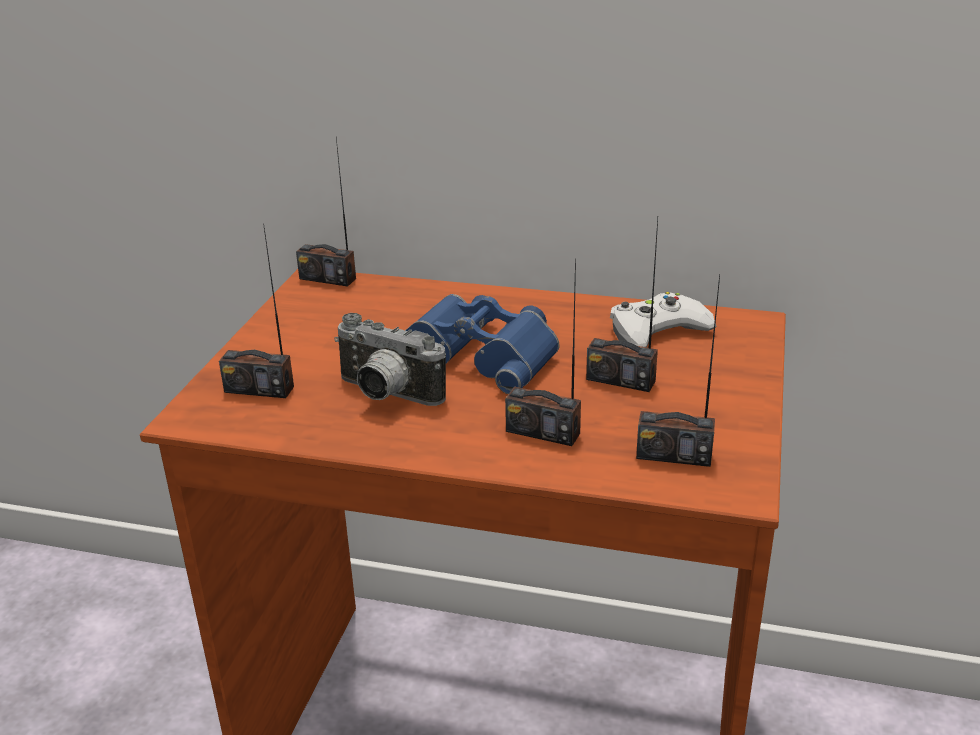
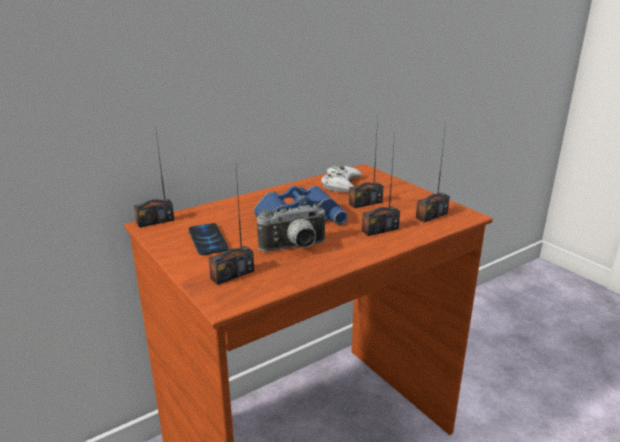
camera: 50 degrees left, 5 degrees down
(325, 331) = (207, 240): none -> phone

